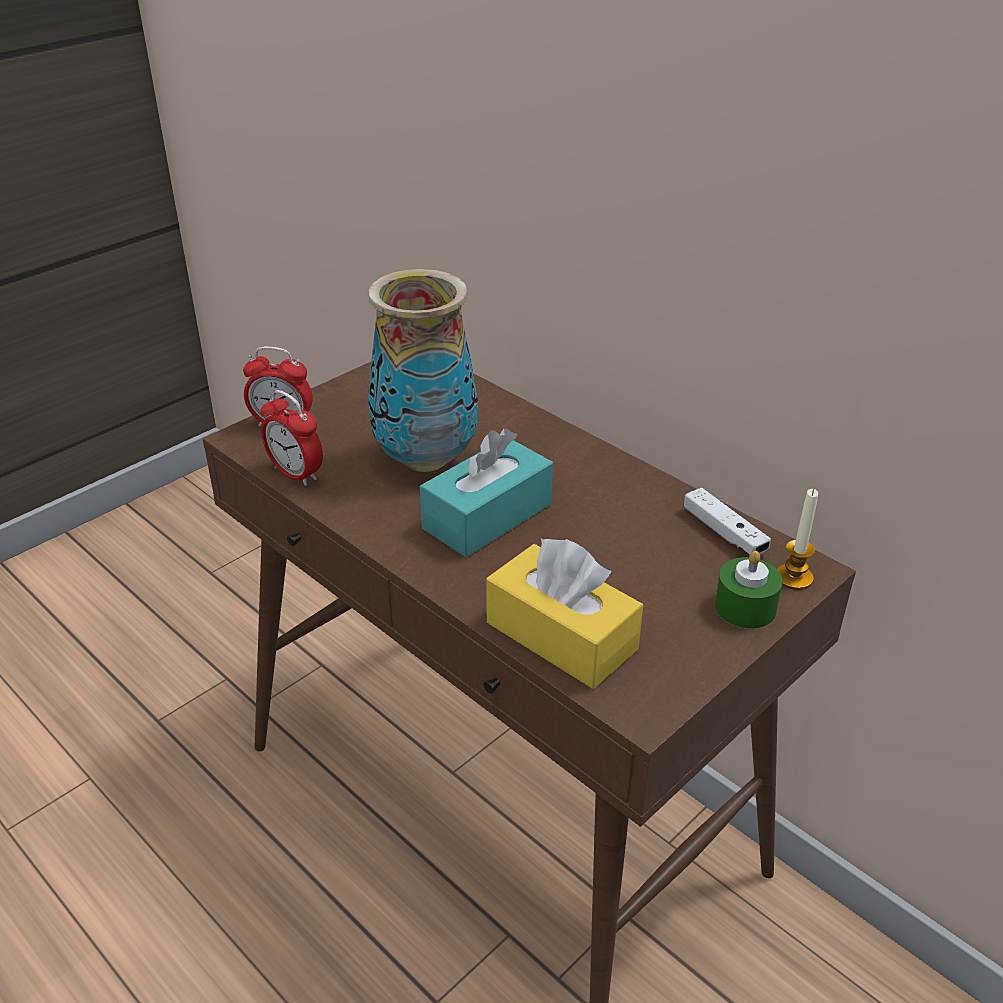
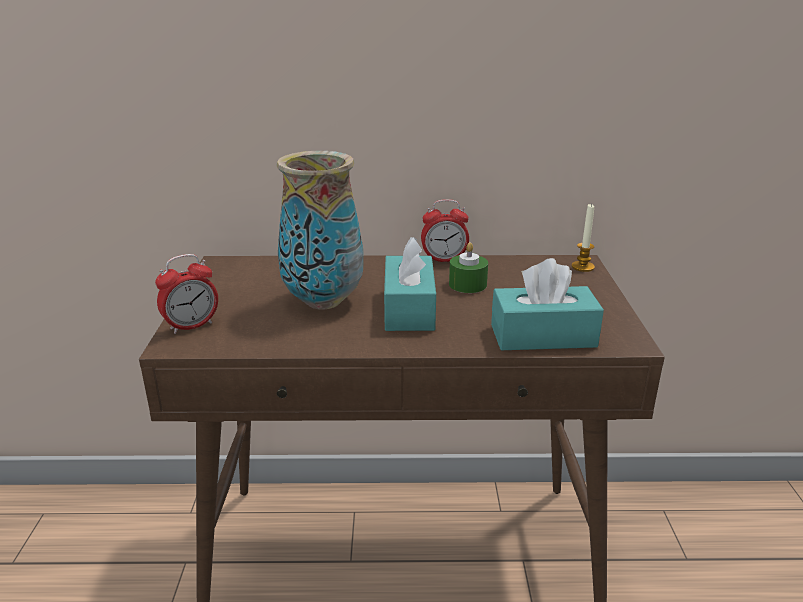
camera: 45 degrees left, 10 degrees down
(296, 474) = (253, 344): alarm clock -> alarm clock (444, 260)
(561, 636) = (543, 336): yellow tissue box -> turquoise tissue box
(724, 532) = (525, 264): white game controller -> none
(745, 607) = (588, 286): green candle -> green candle (467, 284)

